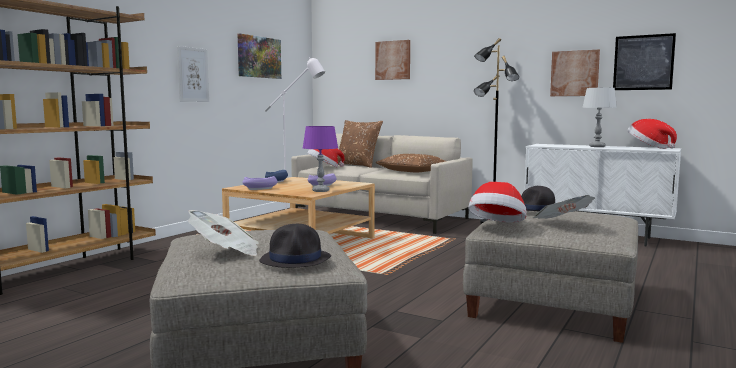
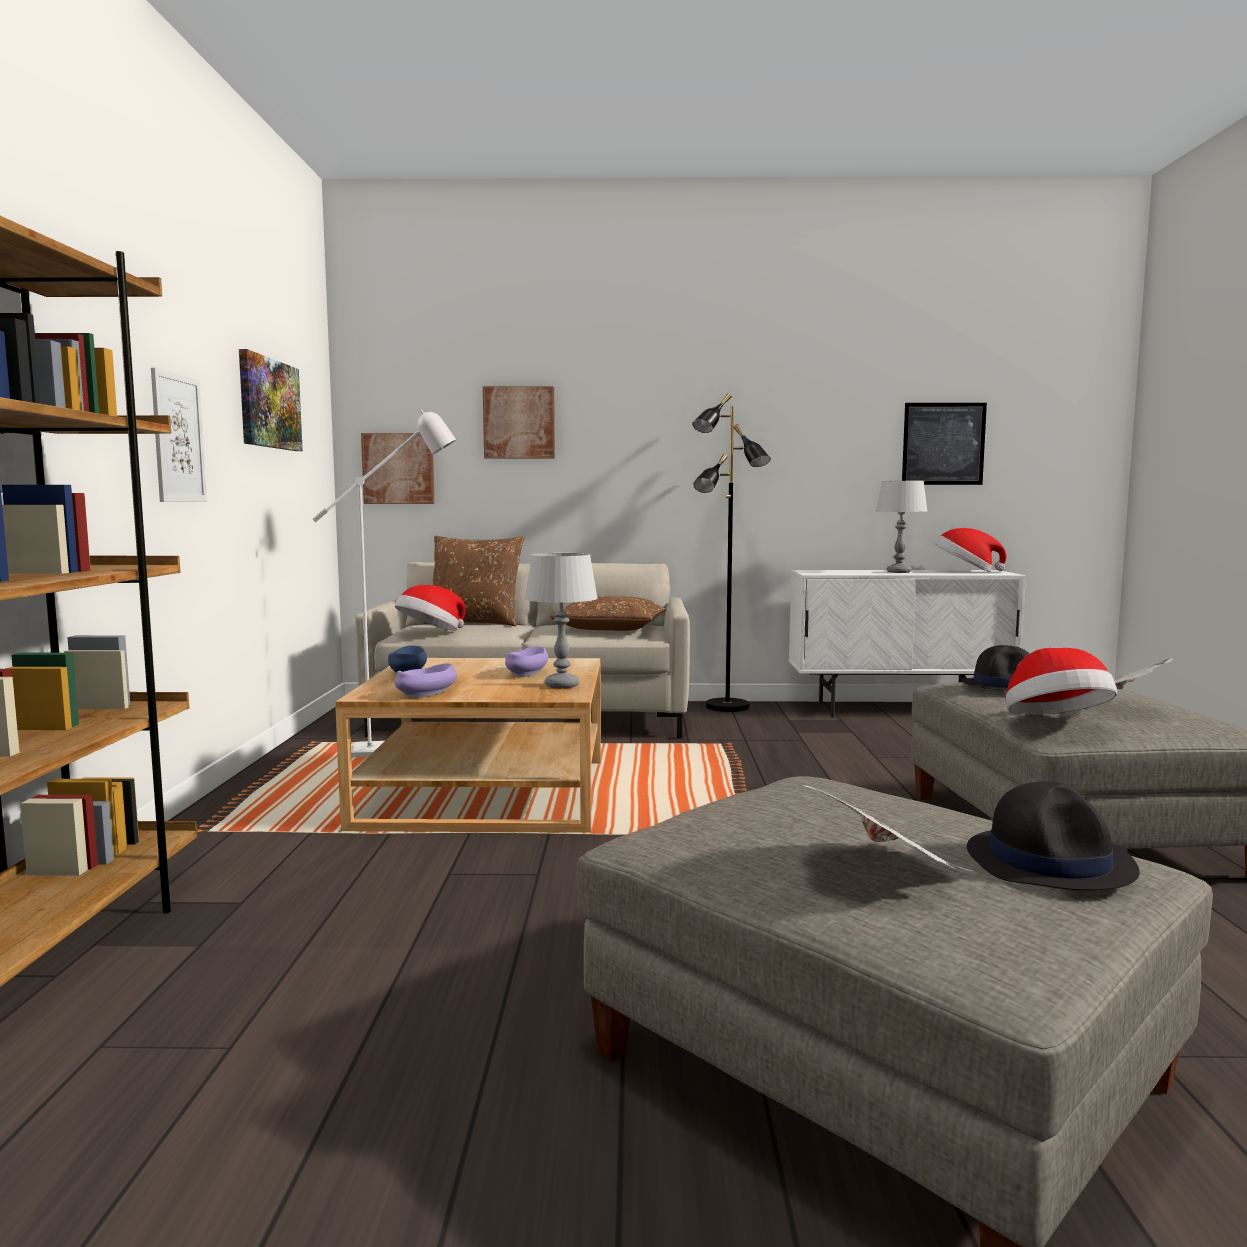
camera: 30 degrees left, 0 degrees up
(321, 191) = (562, 685): purple table lamp -> grey table lamp
(574, 73) = (845, 457): picture -> picture (398, 468)

